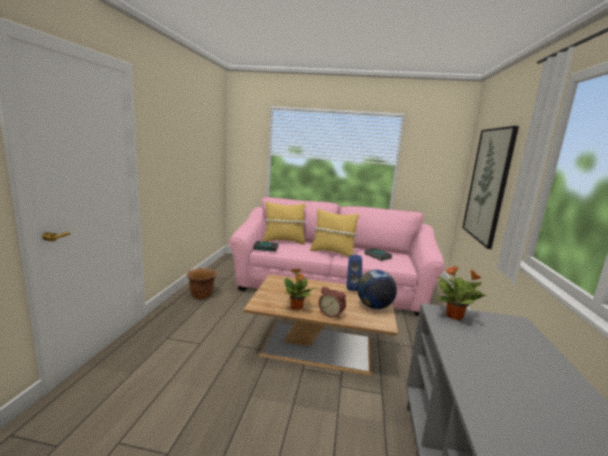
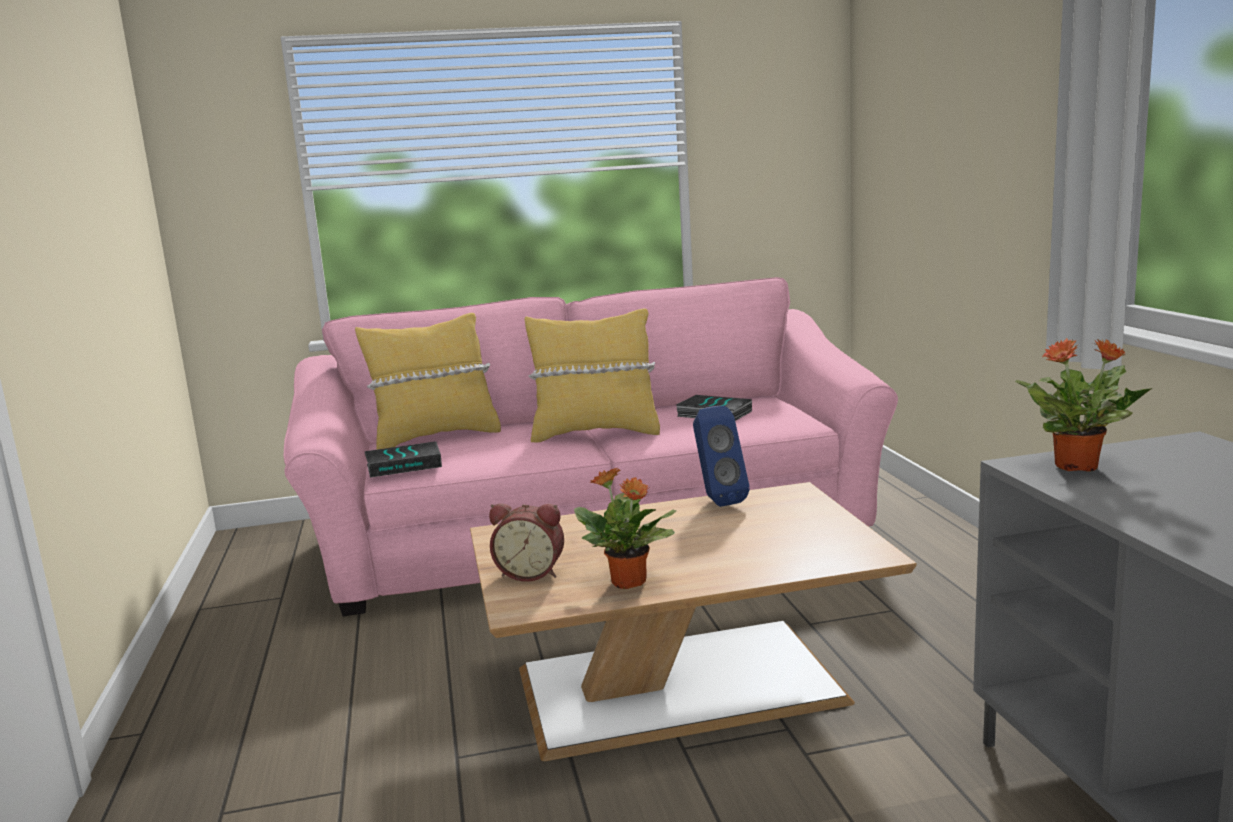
camera: 20 degrees left, 0 degrees up
(201, 295) = (235, 663): brown planter -> none
(331, 314) = (731, 570): alarm clock -> alarm clock (531, 573)
(374, 306) = (811, 525): globe -> none
(488, 185) = (942, 172): picture -> none

